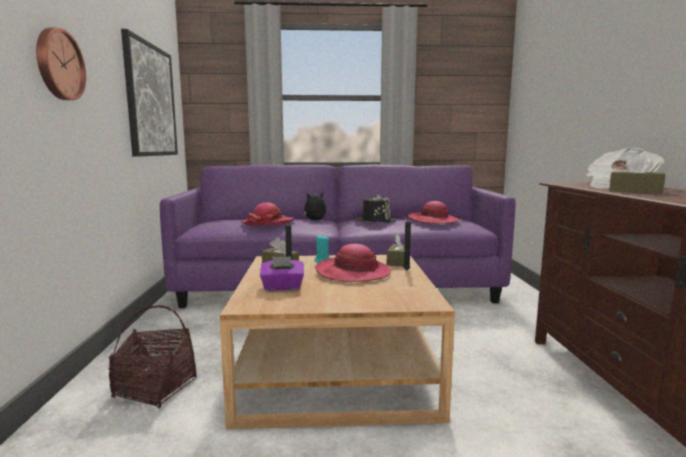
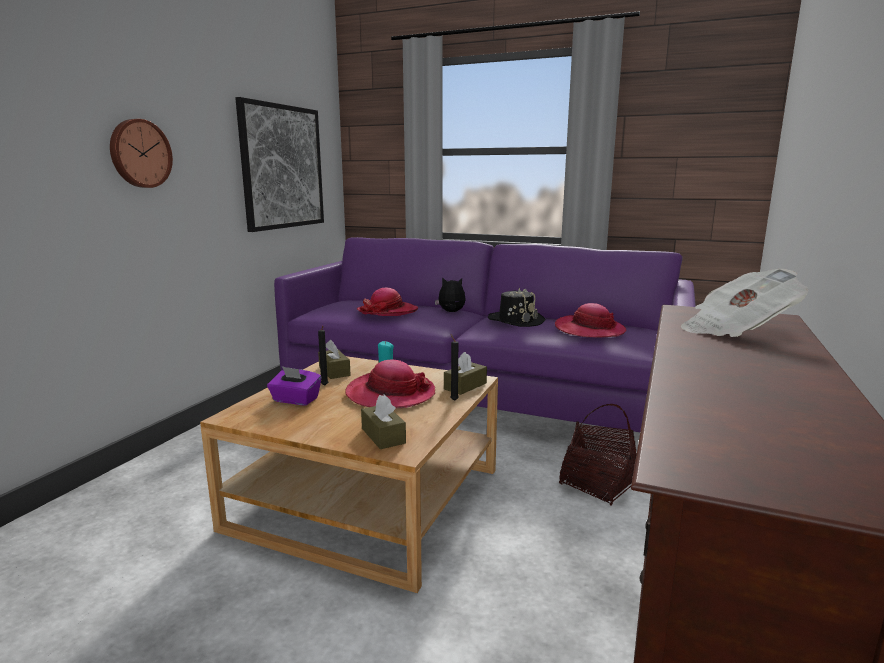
camera: 25 degrees right, 5 degrees up
(155, 388) = (198, 475): basket -> basket (597, 484)
(635, 191) = (710, 347): brown tissue box -> brown tissue box (383, 436)

